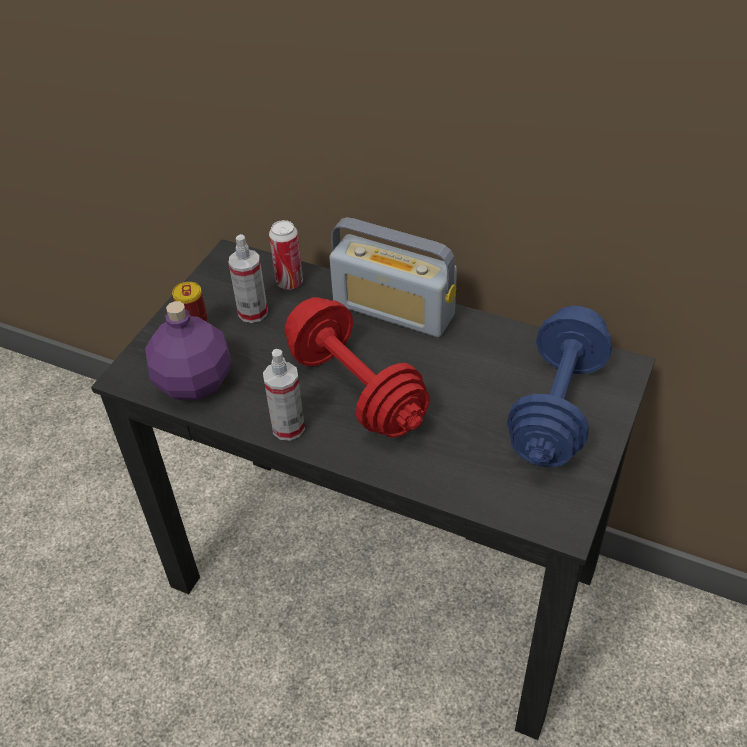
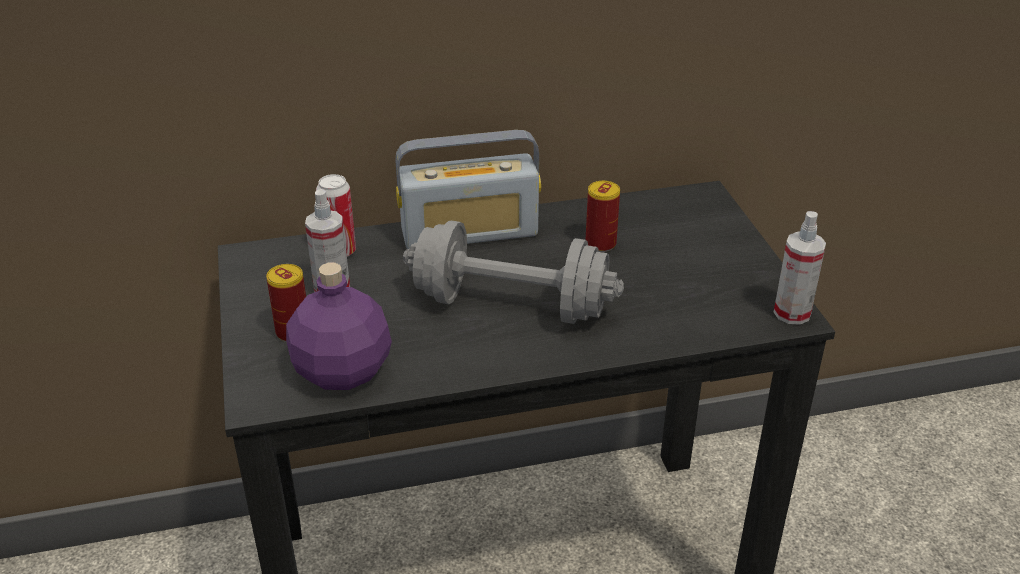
camera: 40 degrees left, 10 degrees down
(288, 427) = (485, 361): spray bottle -> spray bottle (792, 313)
(356, 389) = (511, 305): red dumbbell -> grey dumbbell
(481, 370) = (600, 244): none -> can
(557, 408) = (691, 243): blue dumbbell -> none

